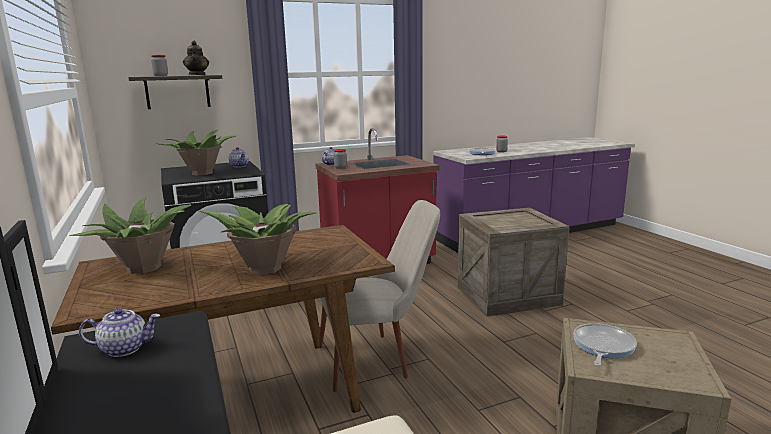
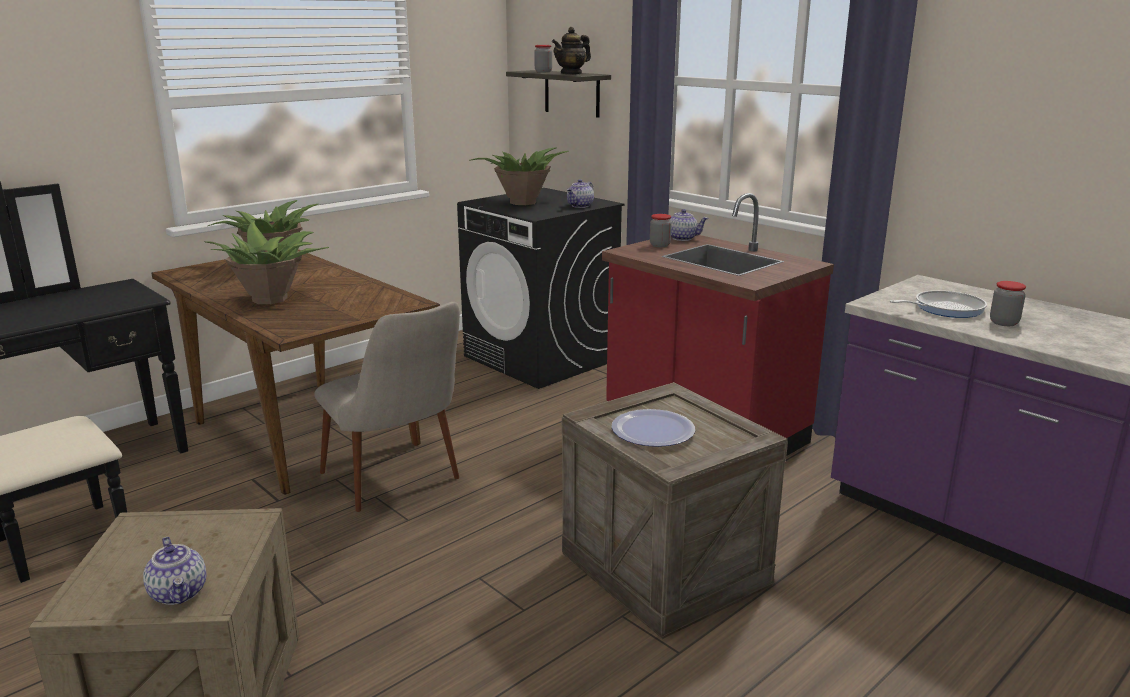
camera: 70 degrees right, 5 degrees up
(125, 348) = (103, 295): teapot -> teapot (179, 593)
(516, 222) = (653, 430): none -> plate
(602, 346) = (187, 535): frying pan -> none

